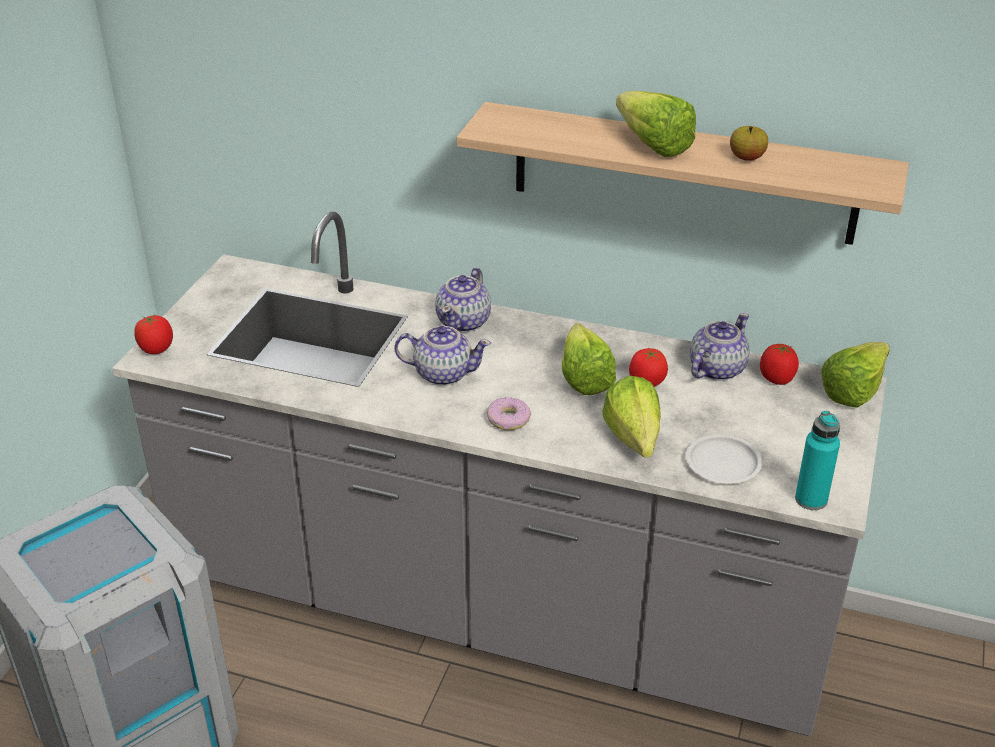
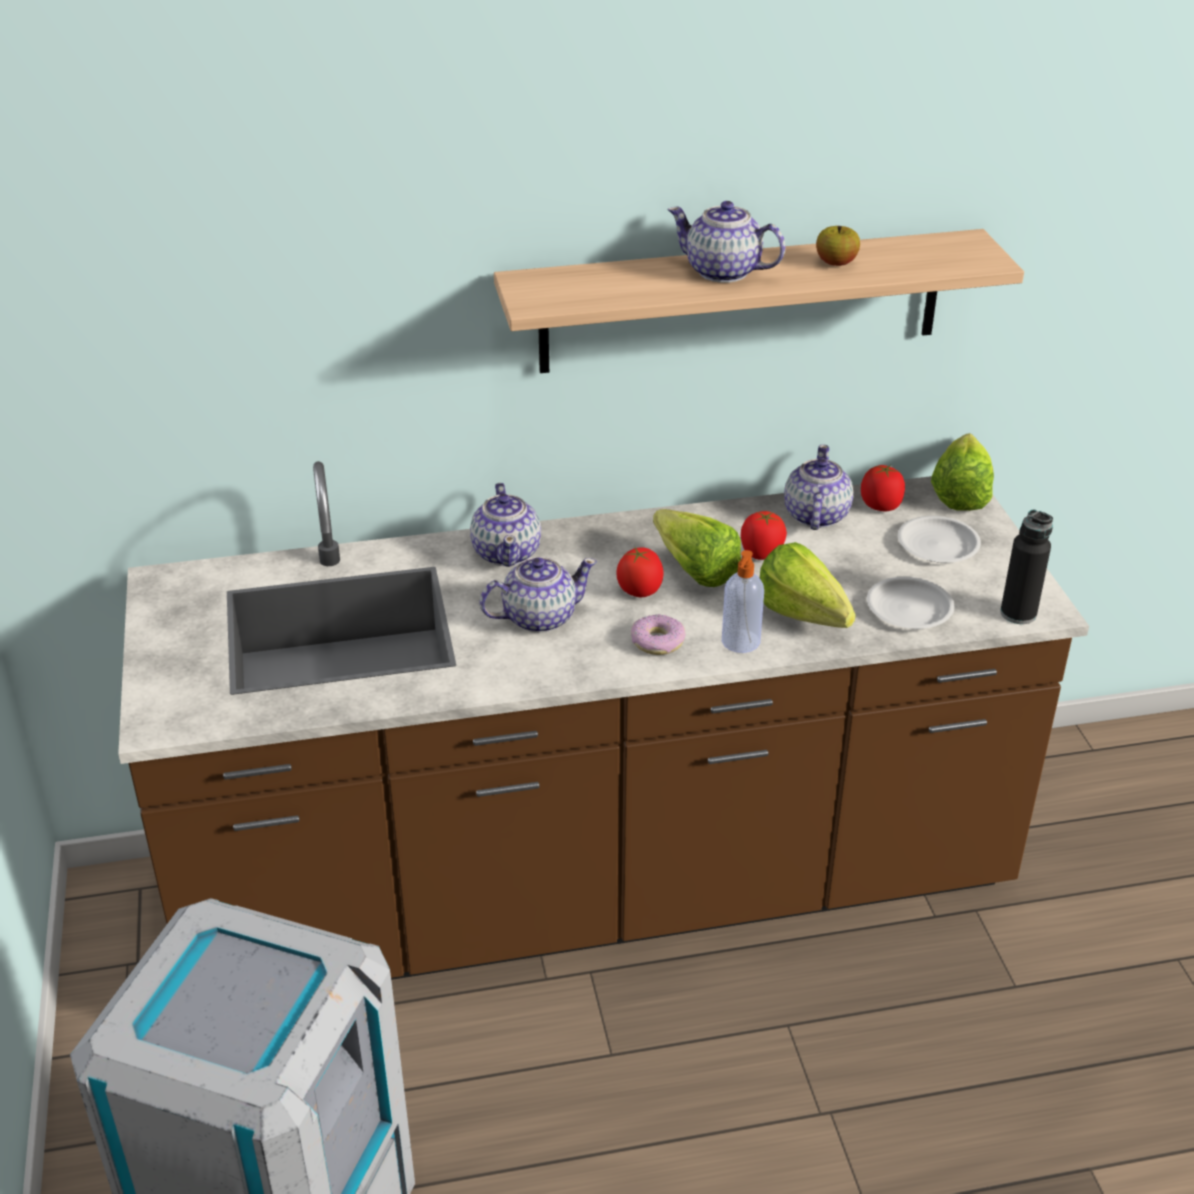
camera: 30 degrees left, 0 degrees up
(157, 349) = (157, 710): tomato -> tomato (640, 590)
(497, 608) = (597, 891): grey counter -> brown counter
(567, 441) = (740, 642): none -> soap dispenser
(649, 143) = (723, 272): lettuce -> teapot
(795, 423) = (938, 544): none -> white plate
(811, 499) = (1018, 613): turquoise bottle -> black bottle

